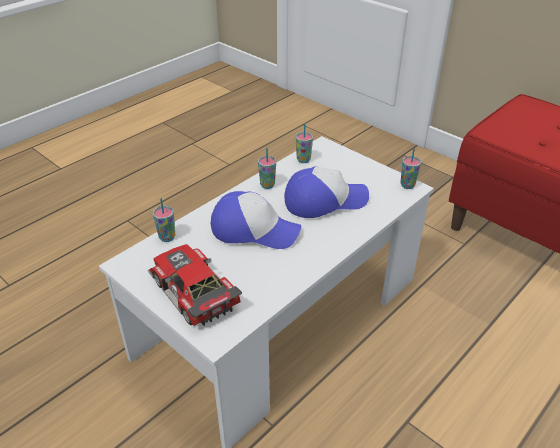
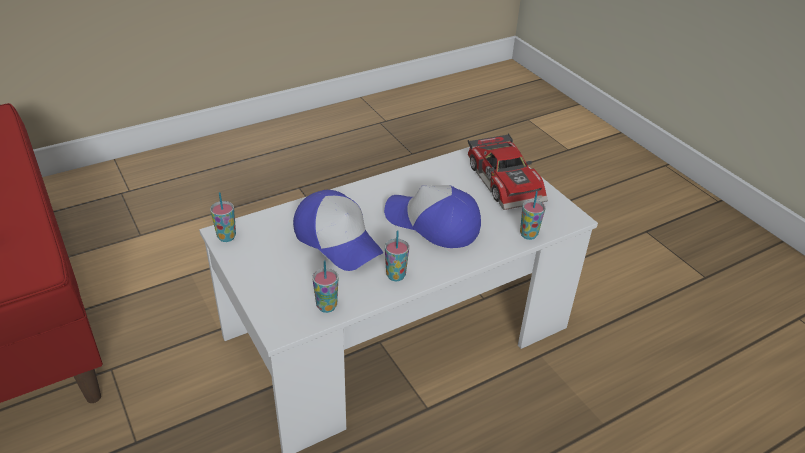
camera: 165 degrees left, 0 degrees up
(324, 201) = (338, 239): cap -> cap turned 135 degrees counterclockwise

